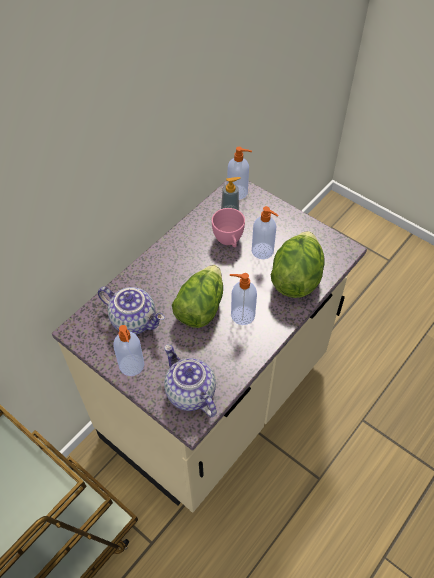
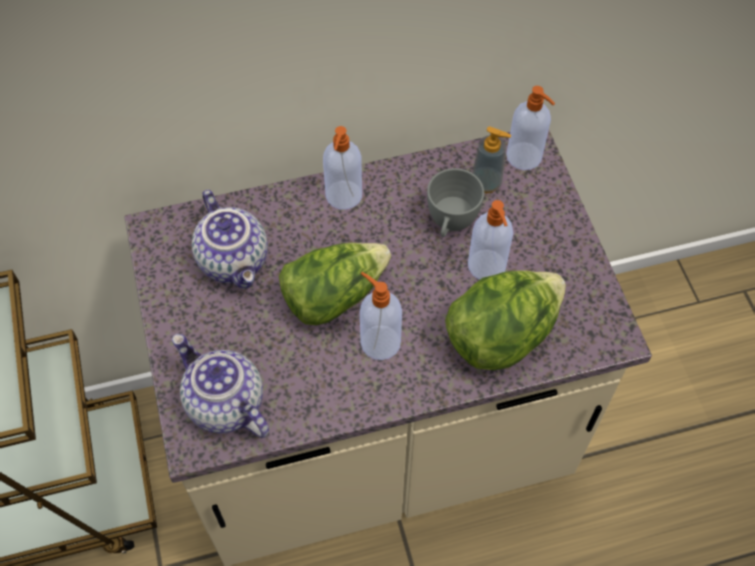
camera: 35 degrees right, 5 degrees up
(132, 366) = (183, 320): soap dispenser -> soap dispenser (343, 196)
(189, 393) = (224, 404): teapot -> teapot turned 45 degrees counterclockwise
(229, 241) = (450, 223): pink cup -> grey cup

